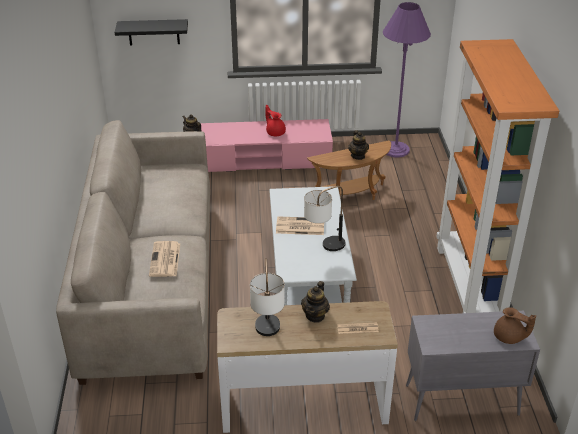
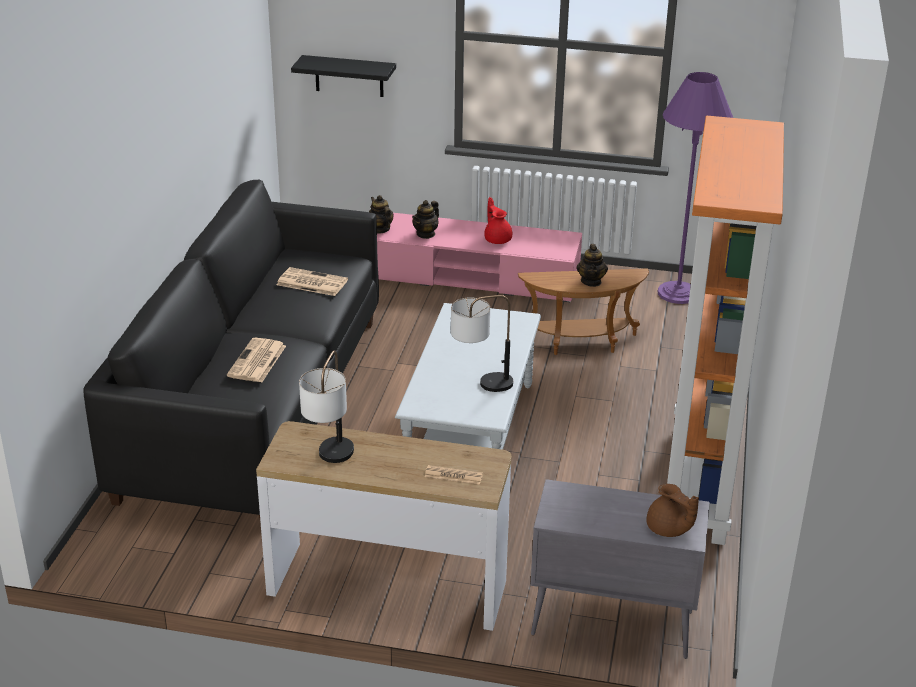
camera: 15 degrees right, 5 degrees down
(151, 284) = (254, 405): beige sofa -> black sofa
(299, 226) = (460, 354): newspaper -> newspaper (311, 282)
(315, 315) = (405, 450): teapot -> teapot (426, 234)

